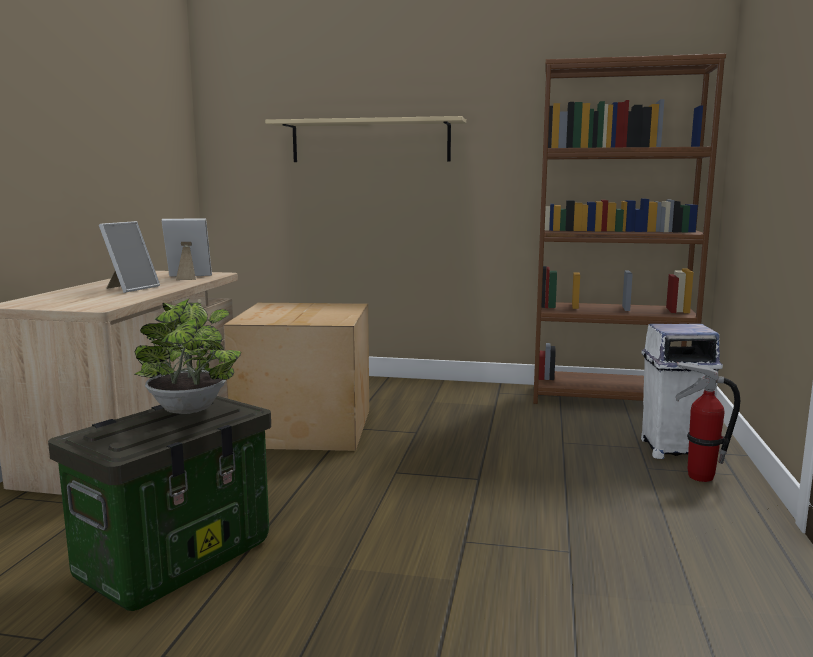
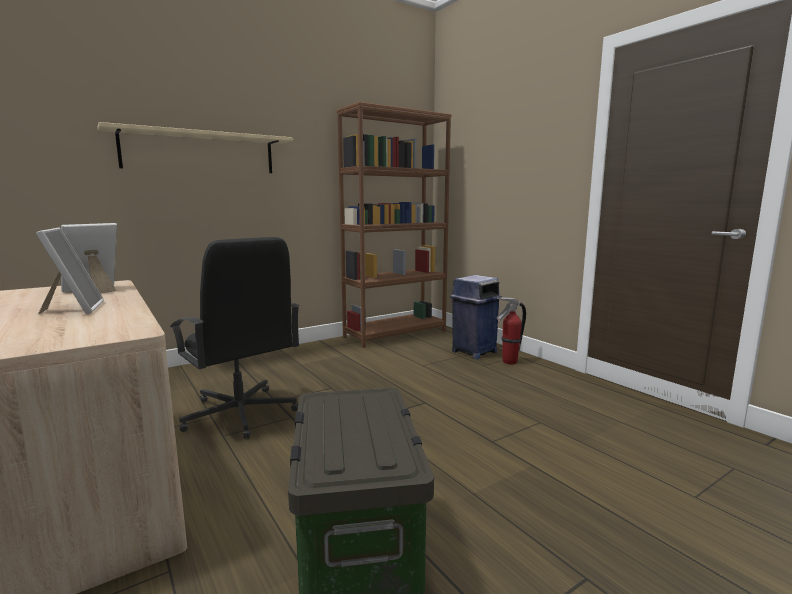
camera: 45 degrees left, 0 degrees up
(188, 411) = (347, 410): potted plant -> none
(302, 428) = (240, 414): cardboard box -> black office chair
(673, 449) = (473, 352): white trash can -> blue trash can

